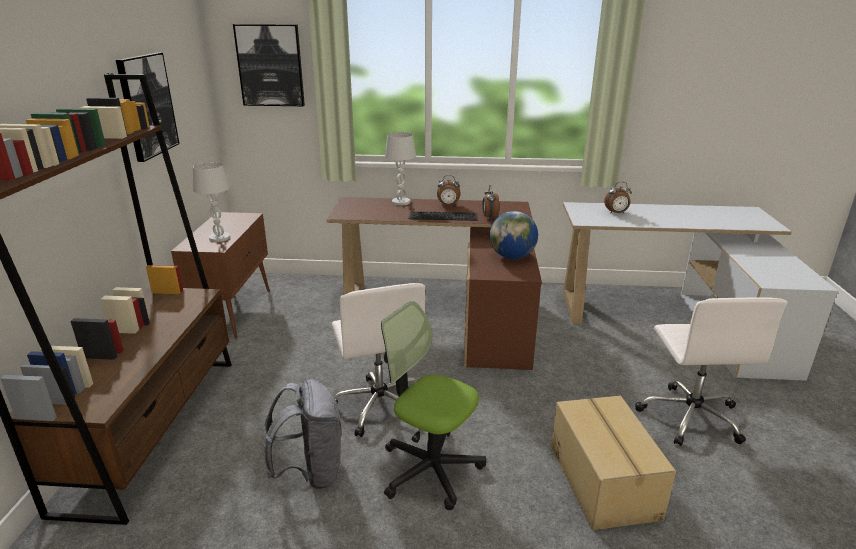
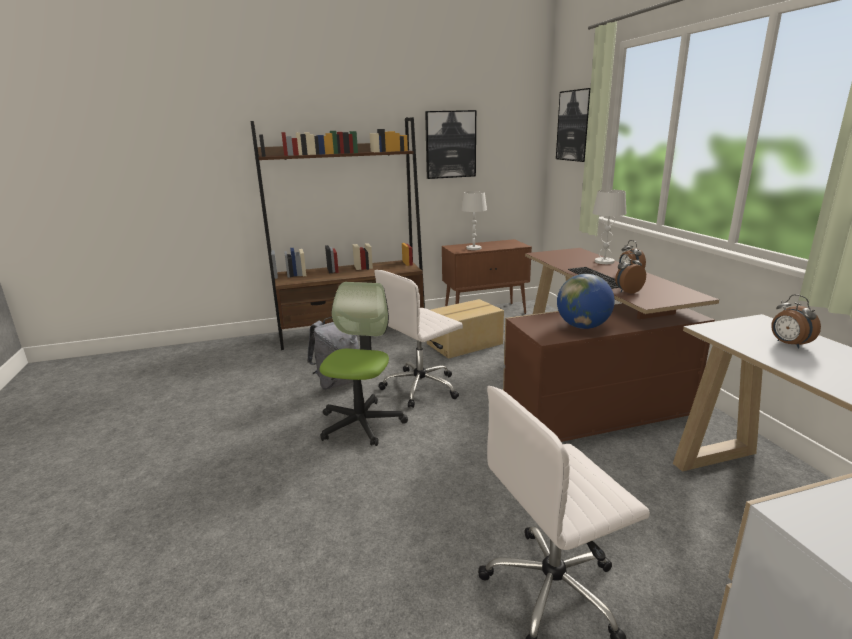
camera: 70 degrees right, 5 degrees down
(604, 481) = (389, 518): cardboard box -> cardboard box (465, 344)

